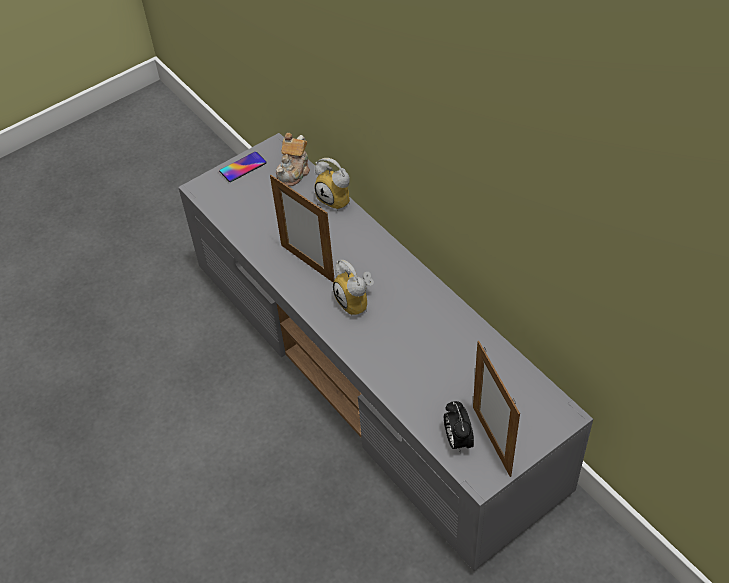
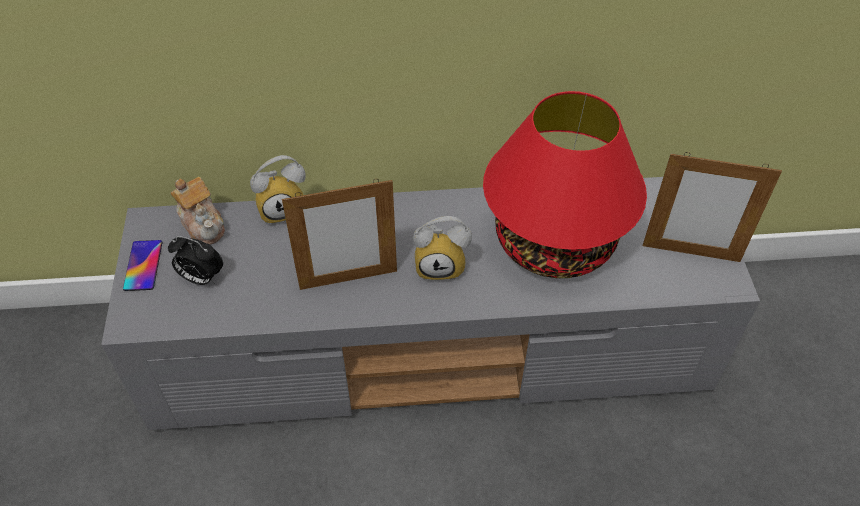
camera: 60 degrees left, 0 degrees up
(430, 354) = (555, 243): none -> red table lamp
(457, 440) = (674, 277): alarm clock -> alarm clock (201, 278)

